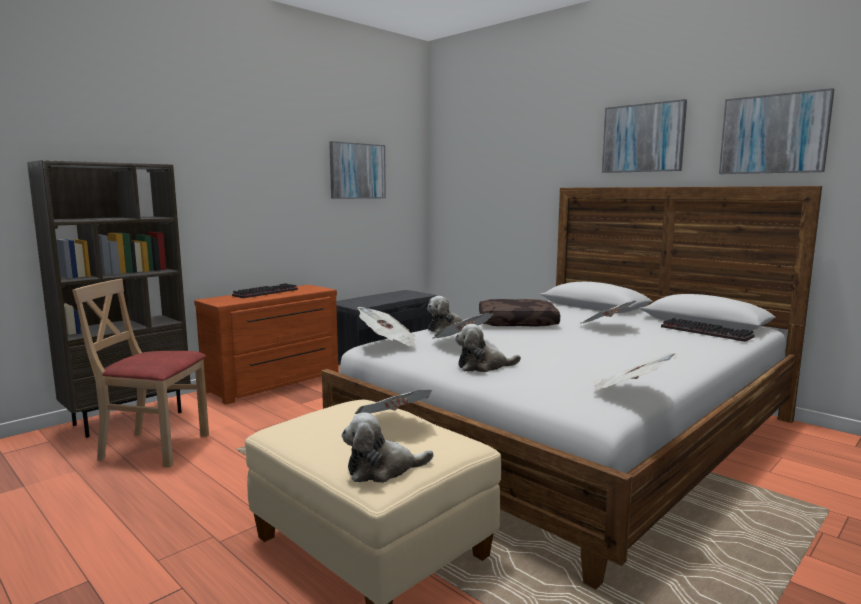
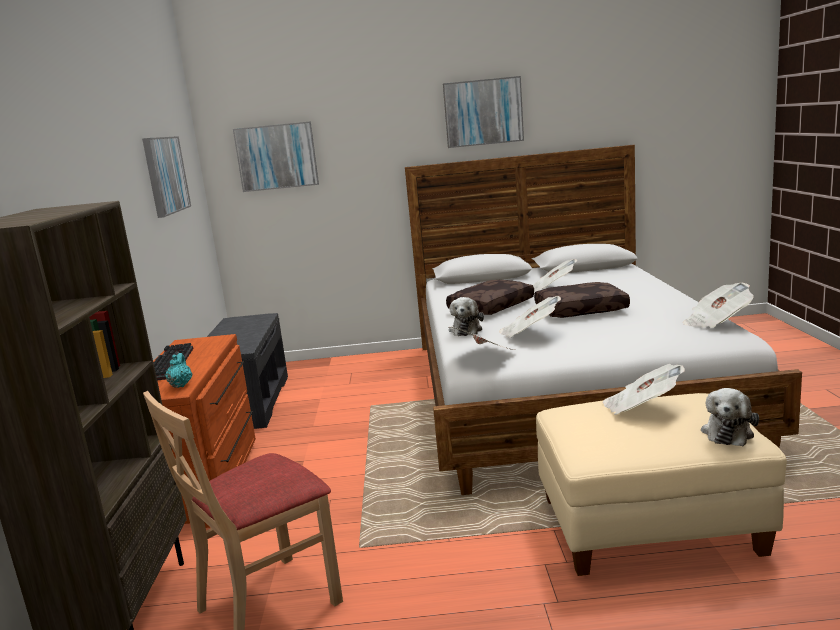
camera: 45 degrees left, 5 degrees up
(233, 301) = (181, 385): none -> turquoise teapot
(483, 366) = (600, 342): plush toy -> none
(565, 345) = (581, 309): none -> brown pillow
(708, 332) = (610, 273): keyboard -> none
(773, 134) = (593, 105): picture -> picture (276, 157)

